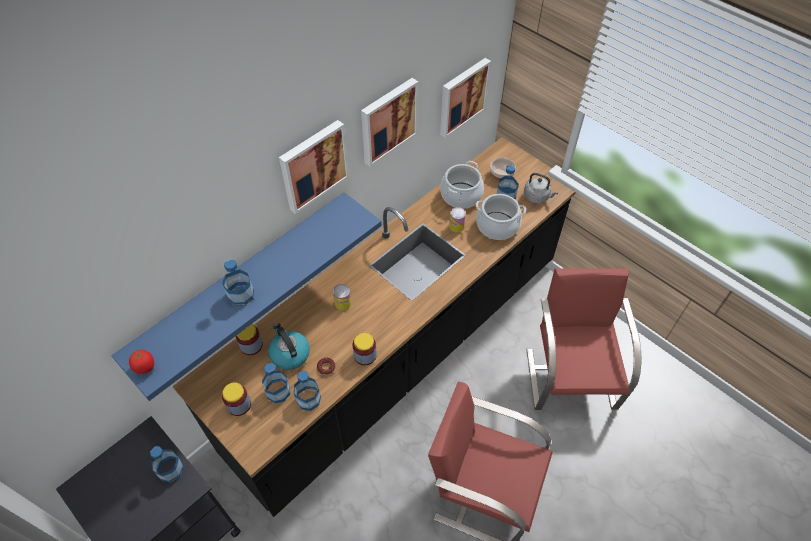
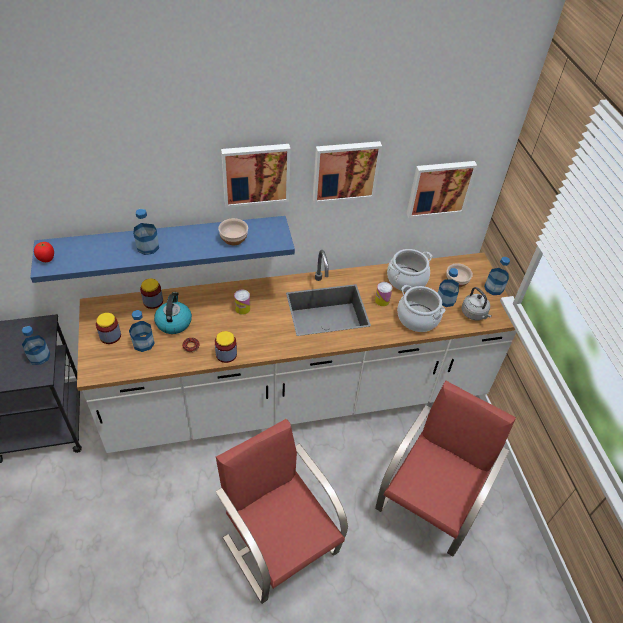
camera: 30 degrees right, 5 degrees down
(308, 399) = (159, 360): bottle -> bottle (493, 288)
(317, 240) = (234, 238): none -> bowl
(405, 348) = (305, 395): black counter -> white counter

